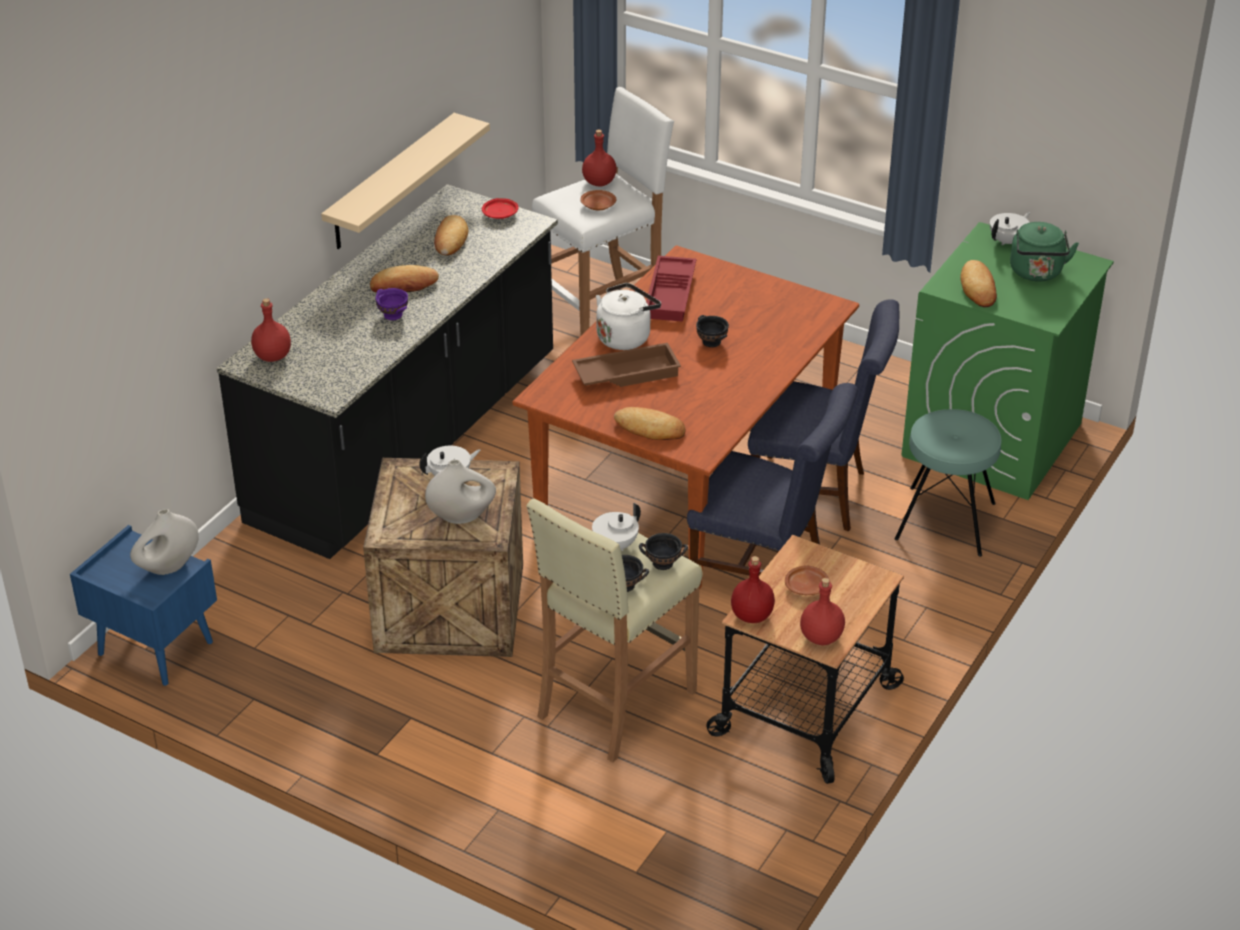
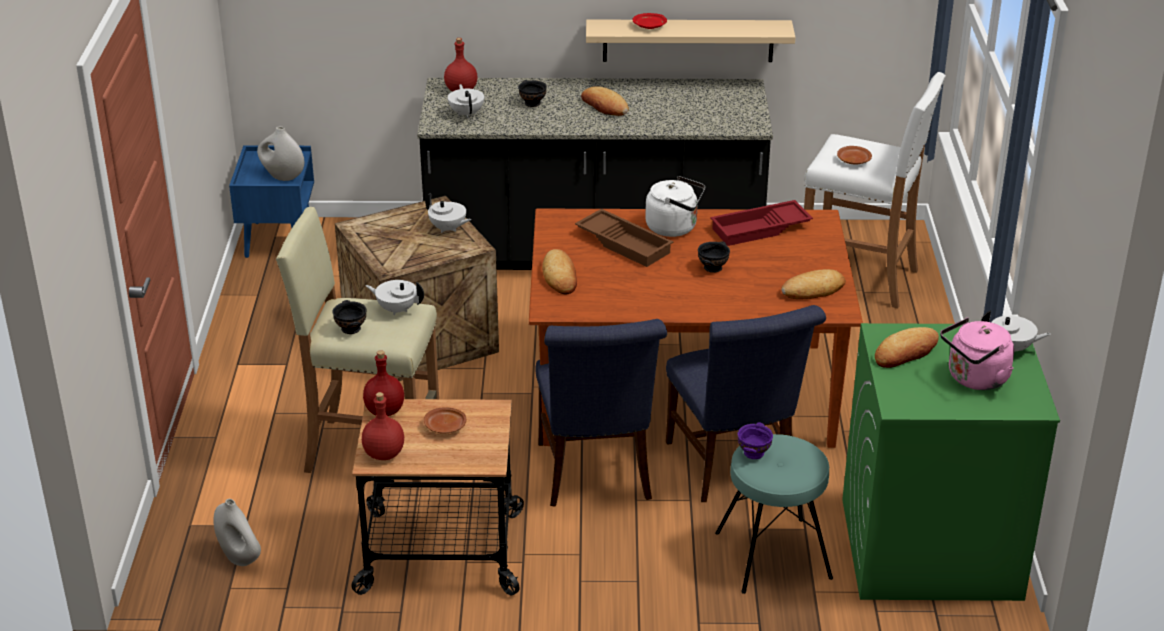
camera: 60 degrees right, 5 degrees down
(327, 369) = (466, 113): none -> white teapot
(393, 315) = (560, 115): purple bowl -> purple bowl (753, 453)
(450, 240) = (687, 104): bread -> bread (813, 289)
(462, 516) = (404, 249): white vase -> white vase (240, 557)
(500, 214) = (748, 111): red plate -> red plate (650, 26)
(598, 182) = (889, 150): red bottle -> none
(662, 563) = (393, 337): black bowl -> black bowl (532, 103)
(1037, 273) = (975, 379): green kettle -> pink kettle

